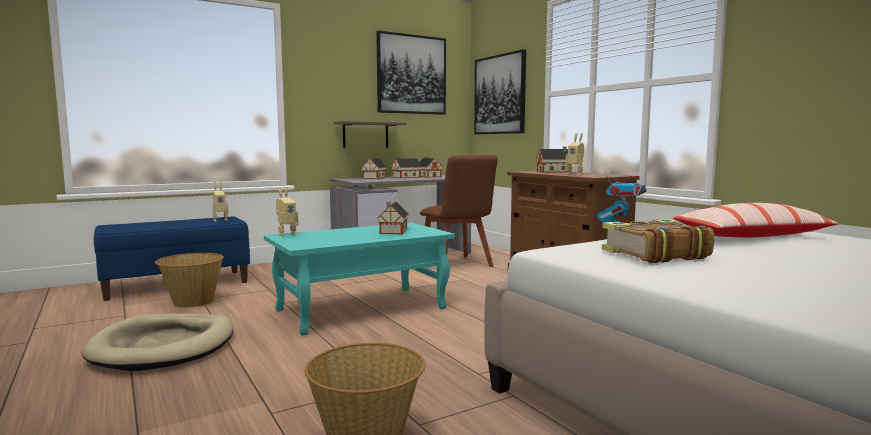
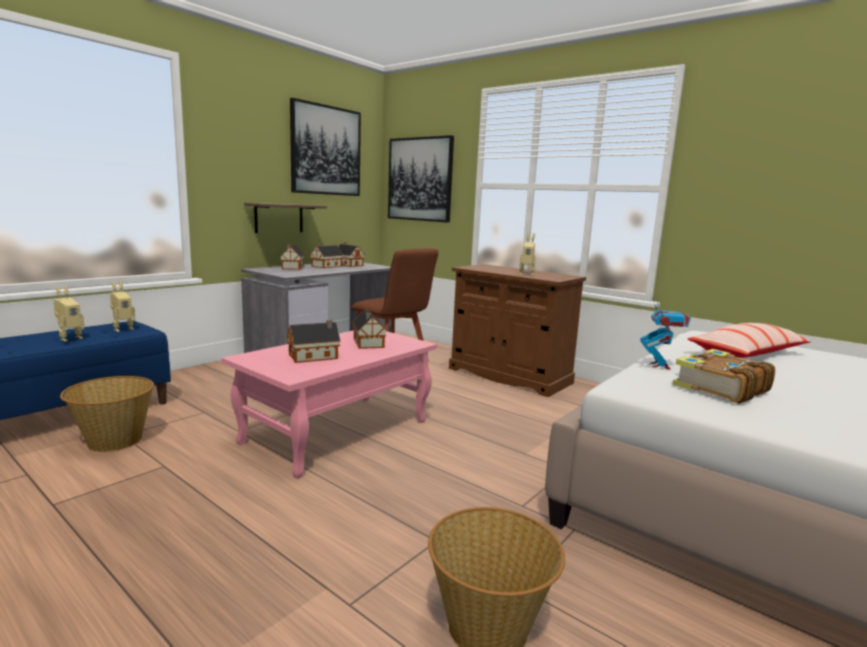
camera: 20 degrees left, 5 degrees up
(164, 346) = (128, 521): beige dog bed -> none
(286, 234) = (249, 355): toy robot -> toy robot (69, 338)
(360, 309) = (336, 432): turquoise coffee table -> pink coffee table
(554, 171) = (497, 268): toy house -> toy house (315, 356)

